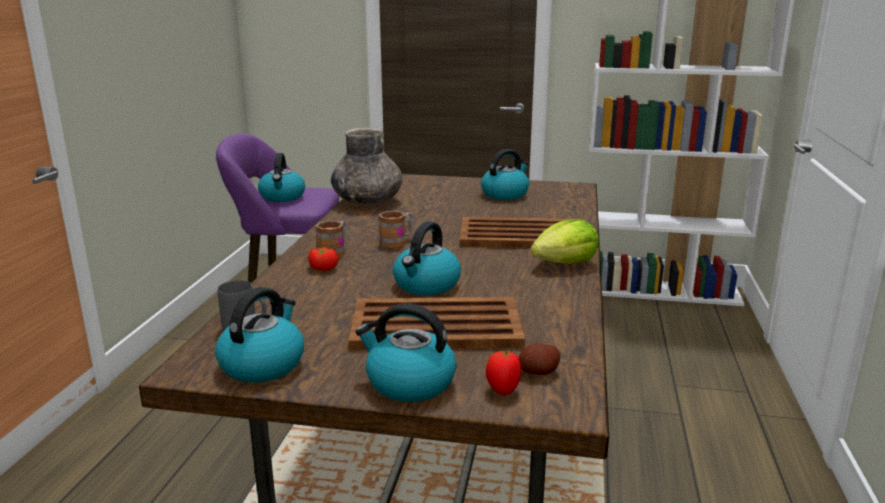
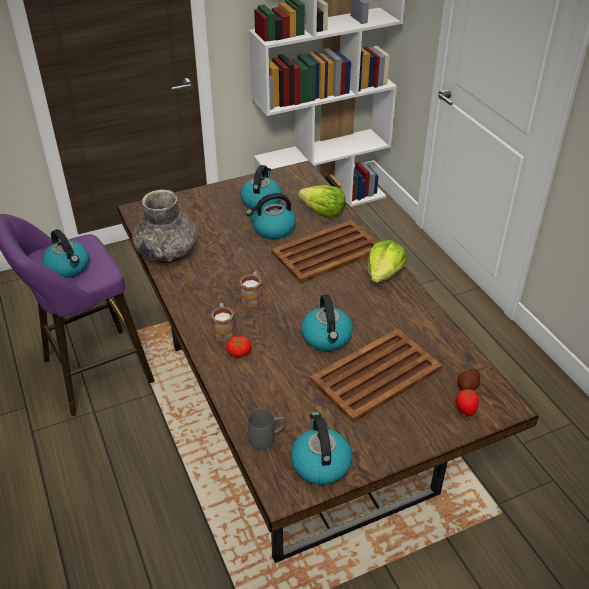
camera: 35 degrees left, 20 degrees up
(409, 383) = (415, 431): kettle -> kettle (273, 229)
(560, 212) = (323, 212): none -> lettuce

